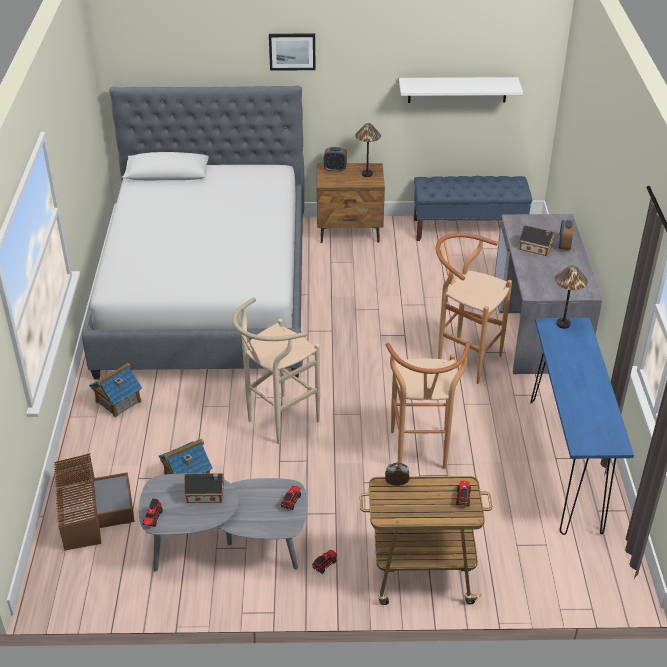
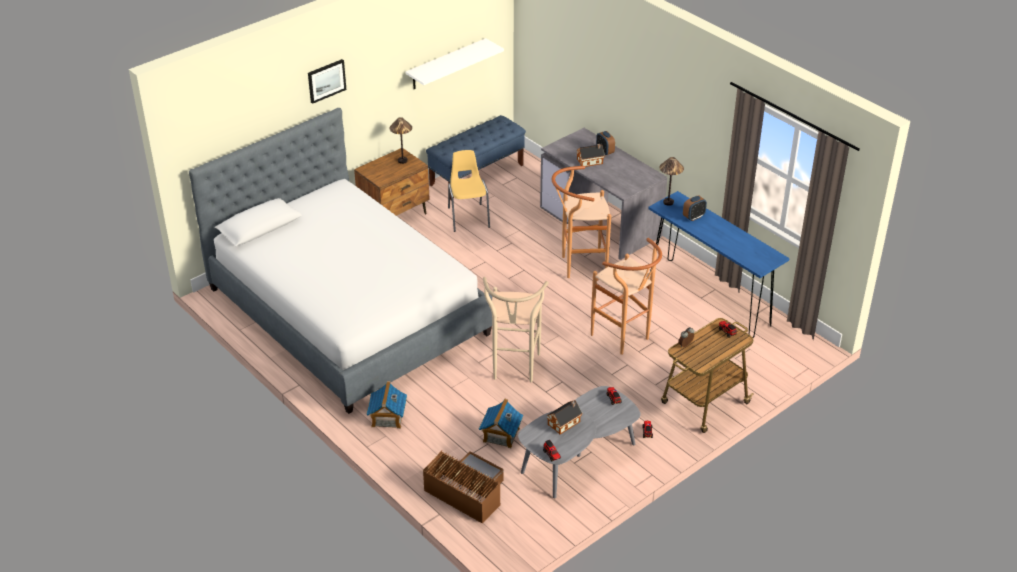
camera: 40 degrees left, 0 degrees up
(335, 169) = (374, 167): alarm clock -> alarm clock (693, 217)
(413, 263) = (468, 217): none -> yellow chair

